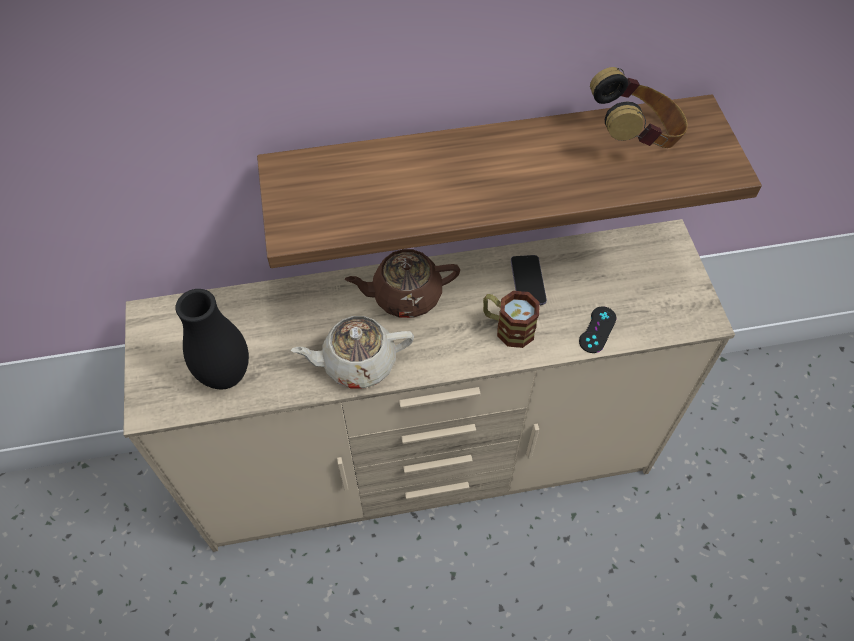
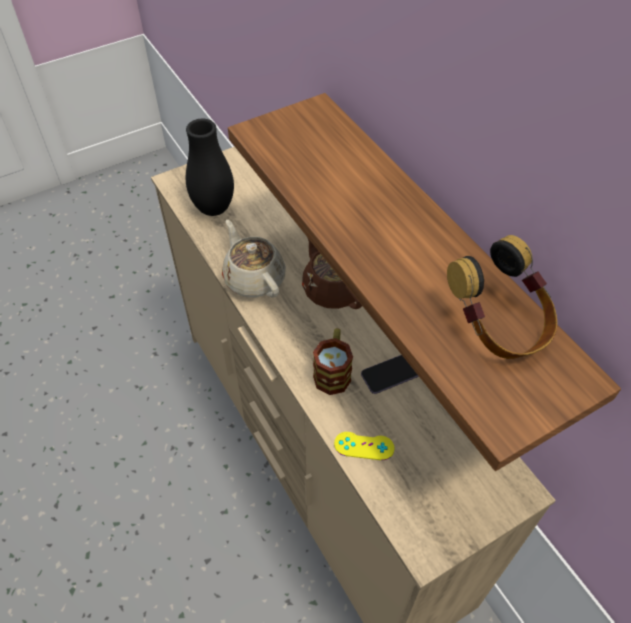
camera: 70 degrees right, 5 degrees down
(597, 330) = (364, 446): black game controller -> yellow game controller

